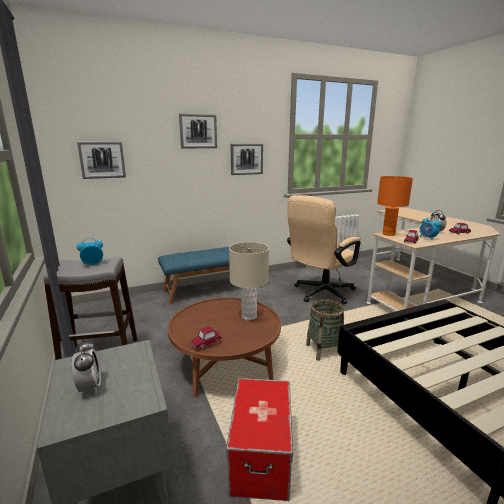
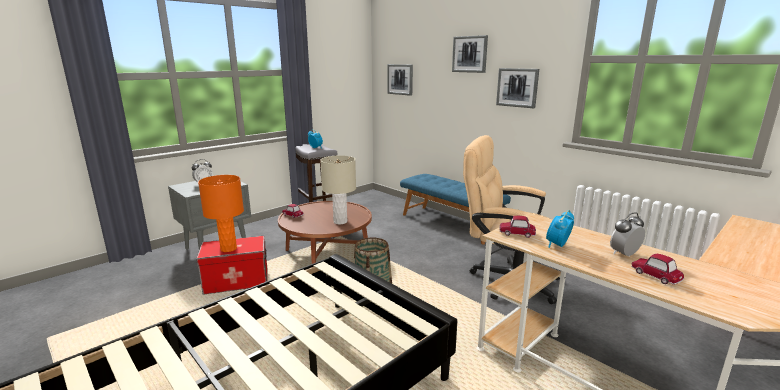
camera: 70 degrees right, 0 degrees up
(388, 234) = (541, 221): orange table lamp -> orange table lamp (228, 248)

